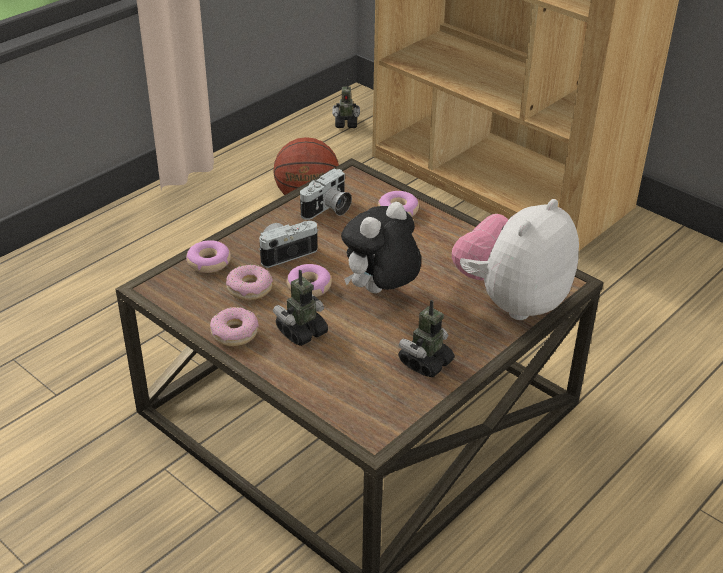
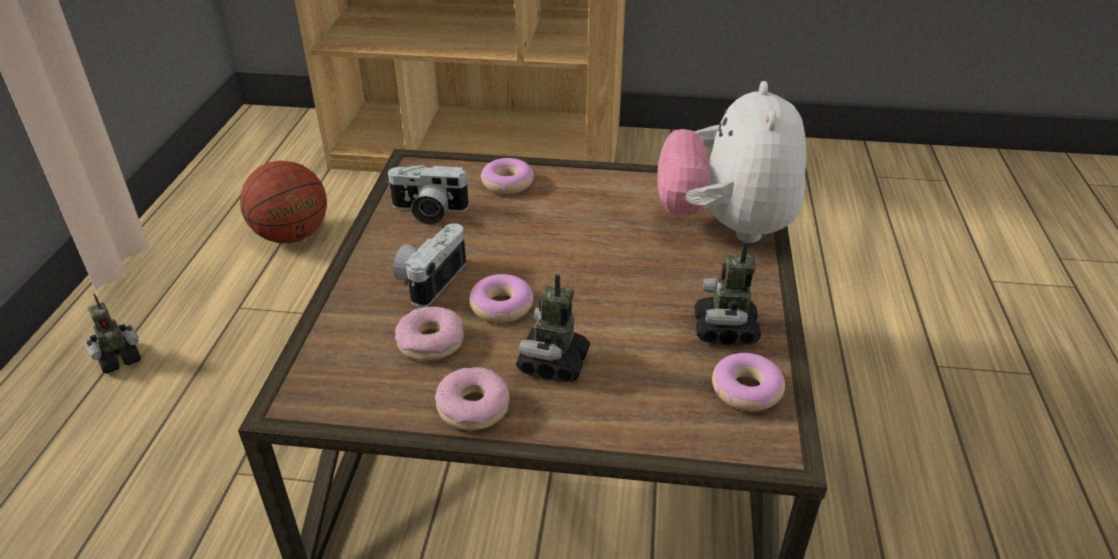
camera: 35 degrees left, 0 degrees up
(208, 262) = (343, 333): donut -> donut (746, 390)
(328, 210) = (428, 212): camera -> camera turned 90 degrees clockwise
(346, 124) = (269, 147): toy robot -> toy robot (119, 359)
(380, 292) = (588, 276): plush toy -> none

